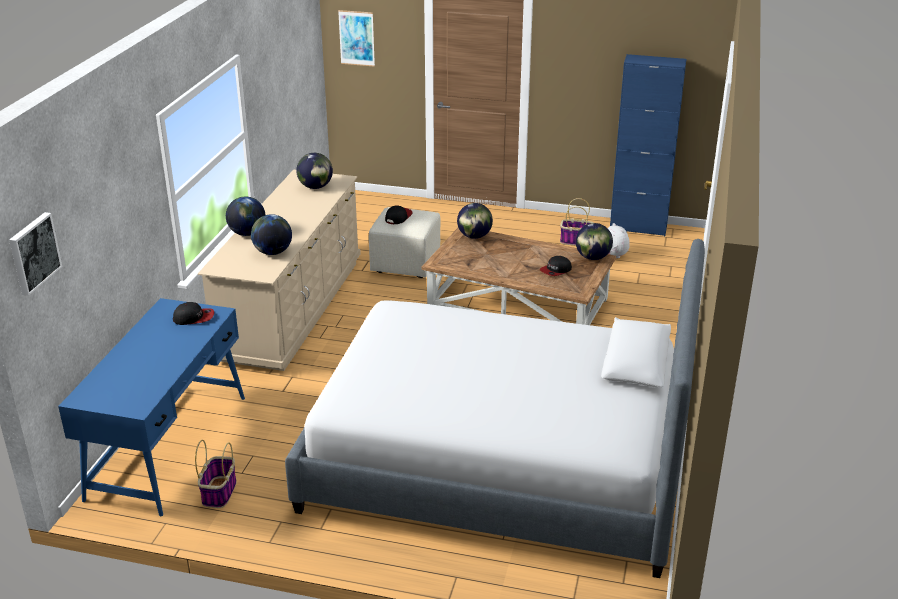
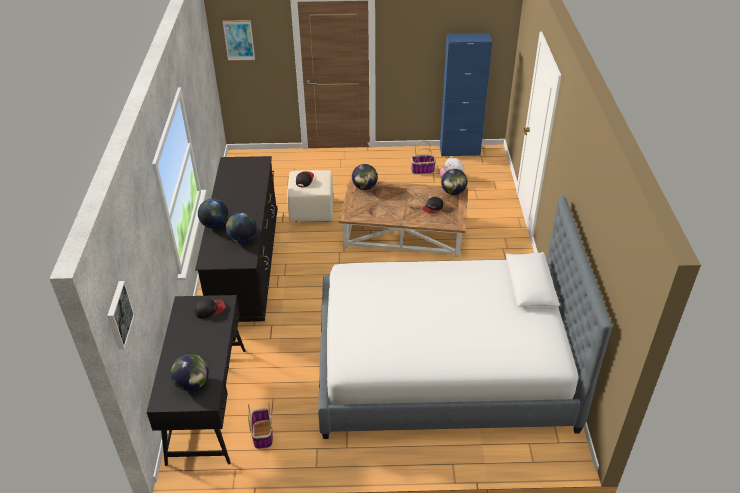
camera: 15 degrees left, 10 degrees up
(169, 446) = (208, 403): blue desk -> black desk
(292, 309) = (246, 265): beige dresser -> black dresser
(315, 187) = (245, 171): globe -> globe (192, 384)

